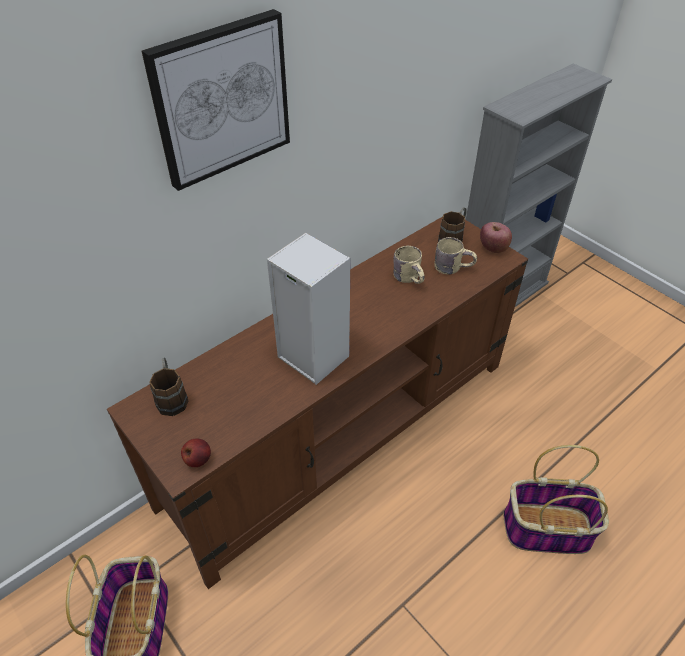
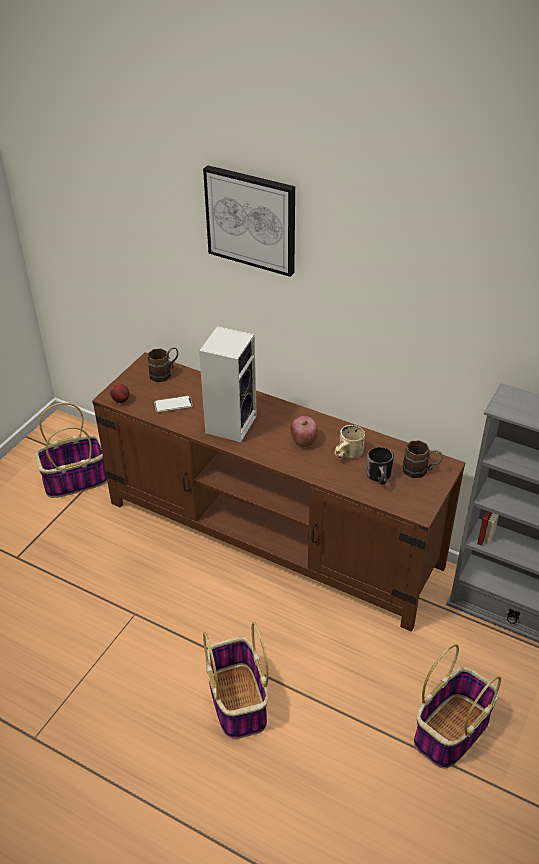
camera: 70 degrees right, 5 degrees down
(242, 403) = (173, 404): none -> phone
(453, 266) = (381, 478): beige mug -> black mug
(493, 248) = (426, 500): apple -> apple (304, 441)
(602, 378) = (451, 730): none -> basket

